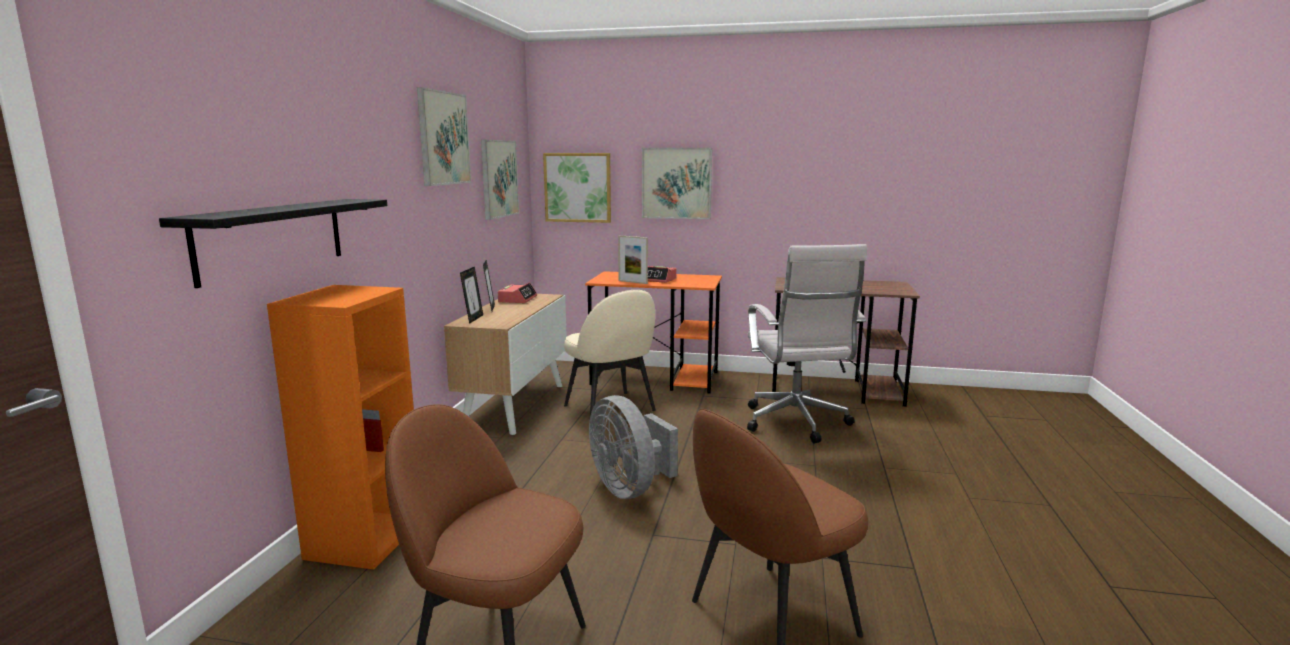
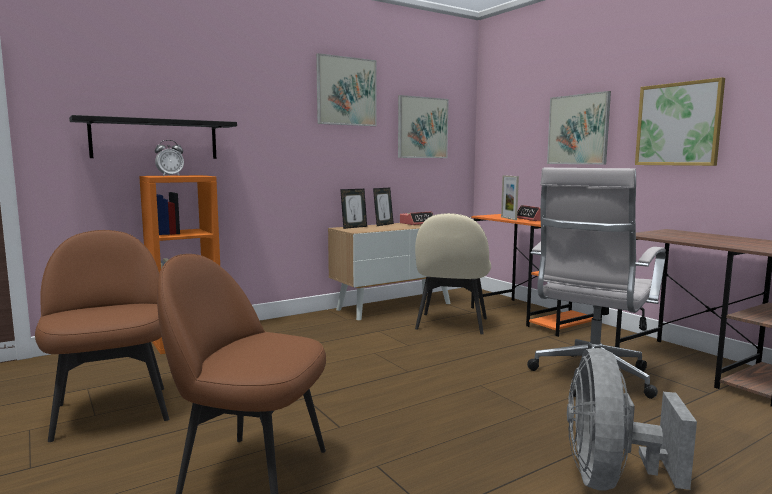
camera: 45 degrees right, 5 degrees down
(340, 297) = (170, 176): none -> alarm clock
(578, 187) = (504, 138): picture -> picture (678, 124)
(630, 488) = (353, 369): grey fan -> grey fan (611, 478)

